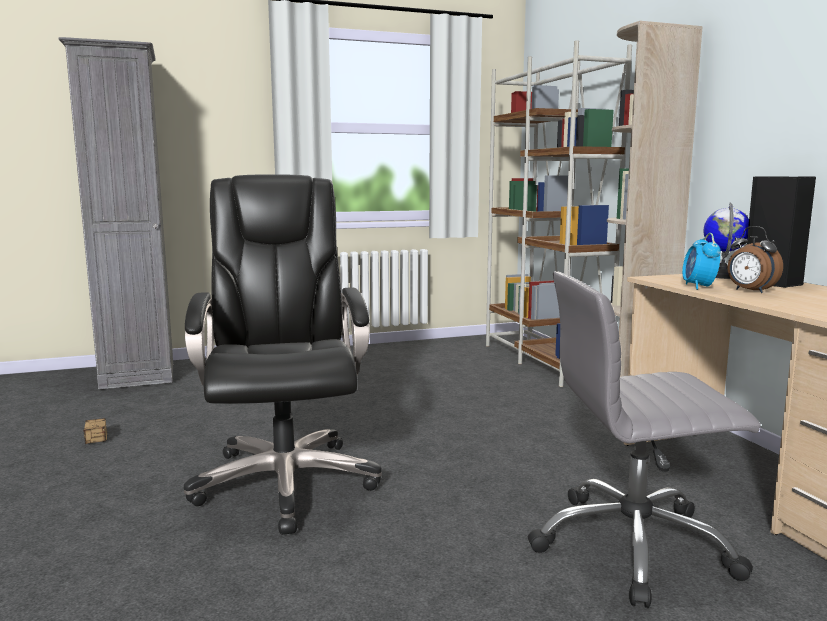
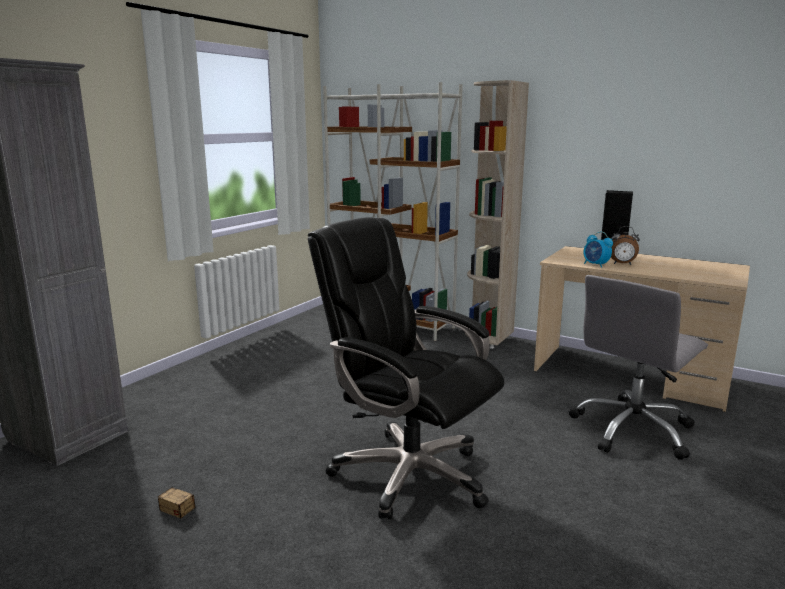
camera: 40 degrees left, 5 degrees up
(722, 276) = (576, 253): globe -> none

